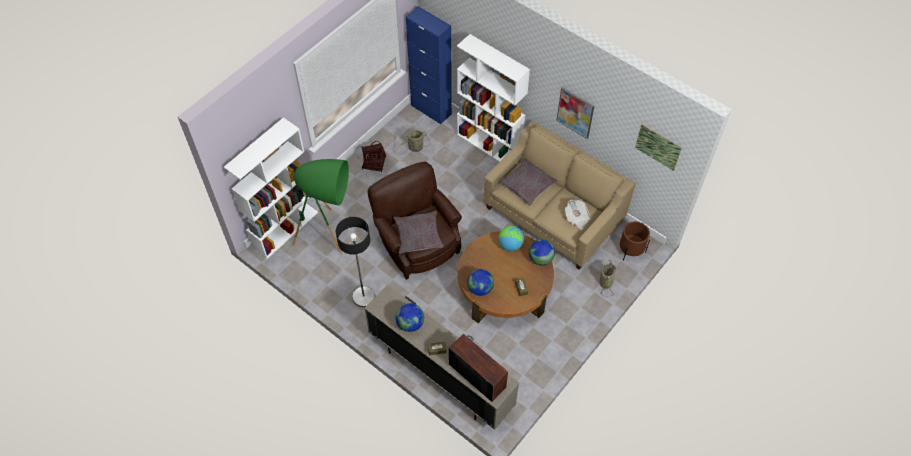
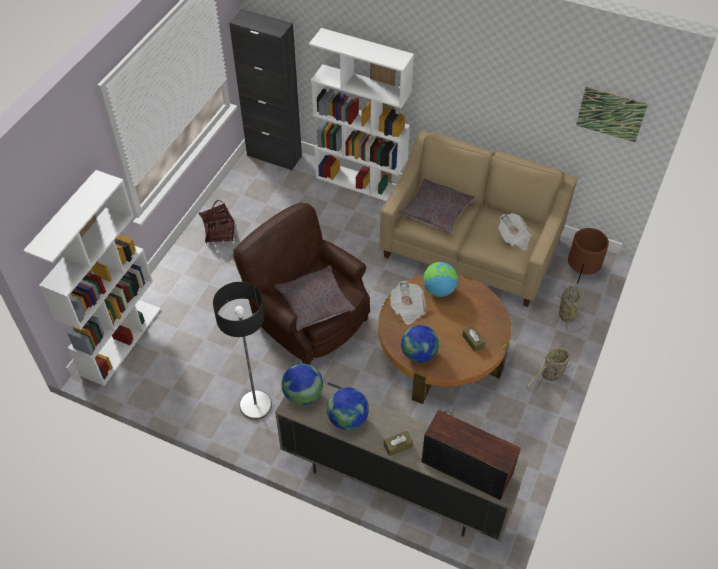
camera: 15 degrees left, 5 degrees down
(332, 238) = (190, 338): green floor lamp -> none
(414, 148) = (267, 204): basket -> basket (550, 375)
(431, 110) = (274, 156): blue cabinet -> black cabinet
(483, 254) = (407, 309): none -> newspaper
(540, 259) = (484, 299): globe -> globe (303, 395)
(575, 112) = (484, 99): picture -> none

